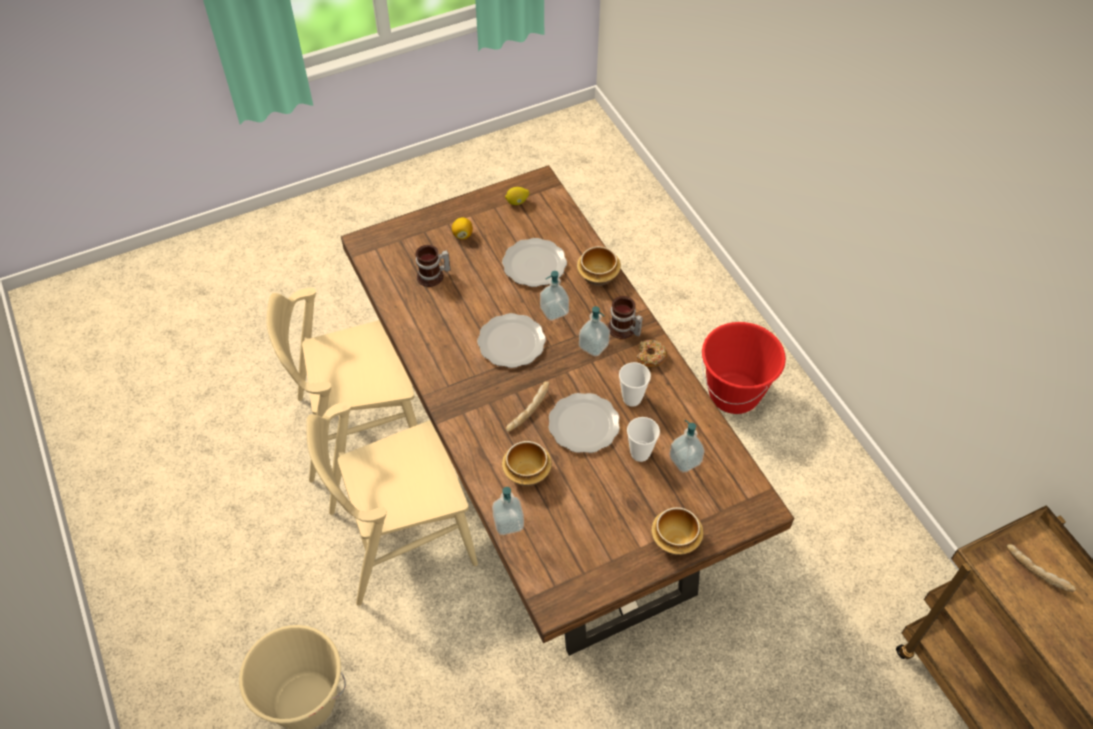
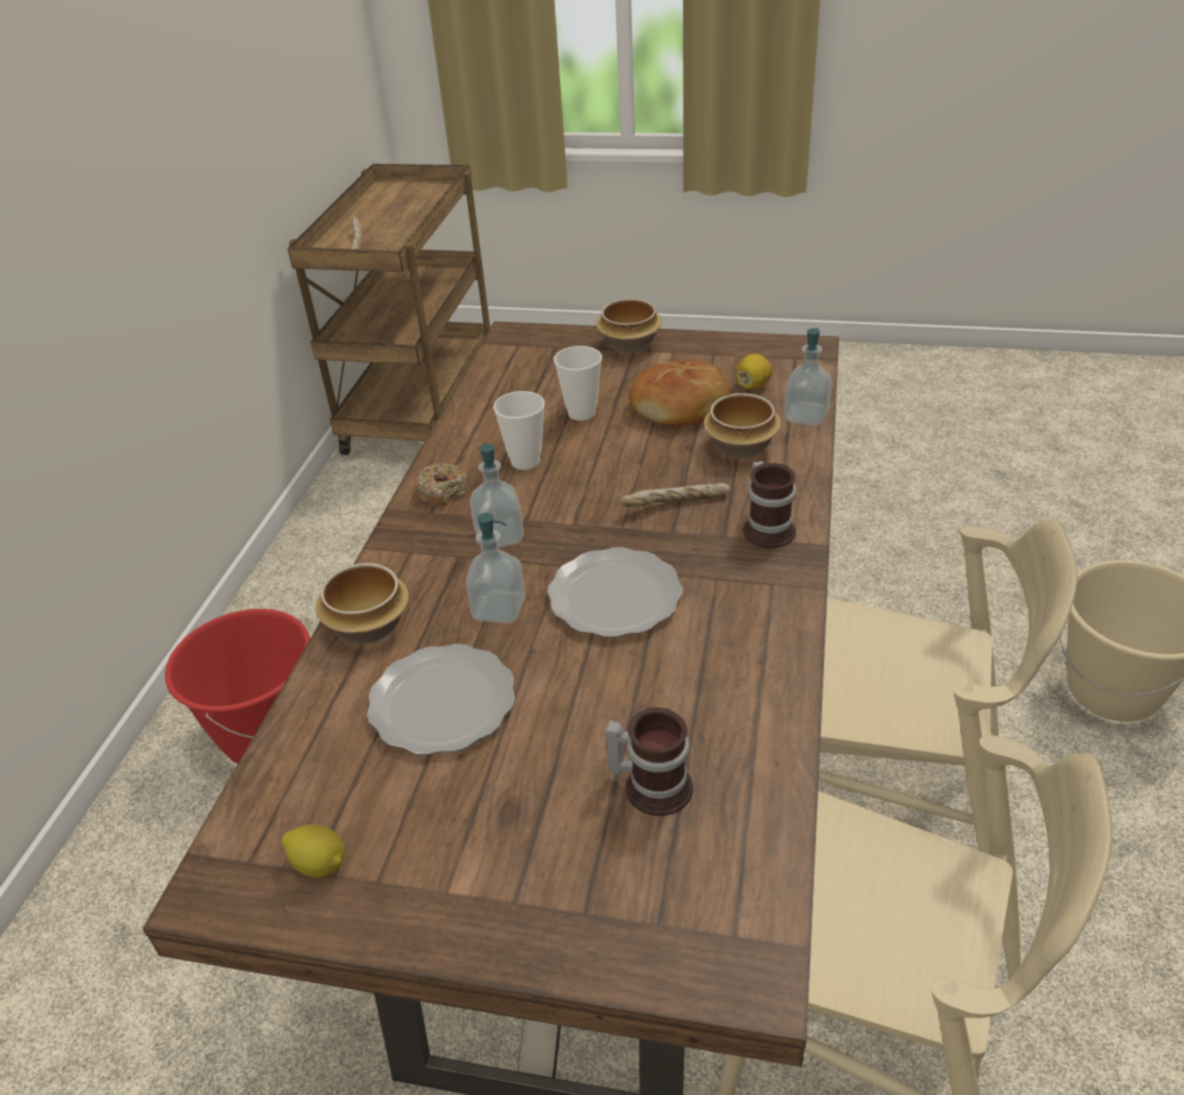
camera: 140 degrees left, 15 degrees down
(462, 235) = (509, 850): lemon -> lemon (753, 386)
(584, 424) = (616, 462): plate -> none
(587, 491) = (681, 407): none -> bread
(623, 330) = (434, 536): mug -> mug (769, 528)
(685, 460) = (539, 390): soap dispenser -> none

